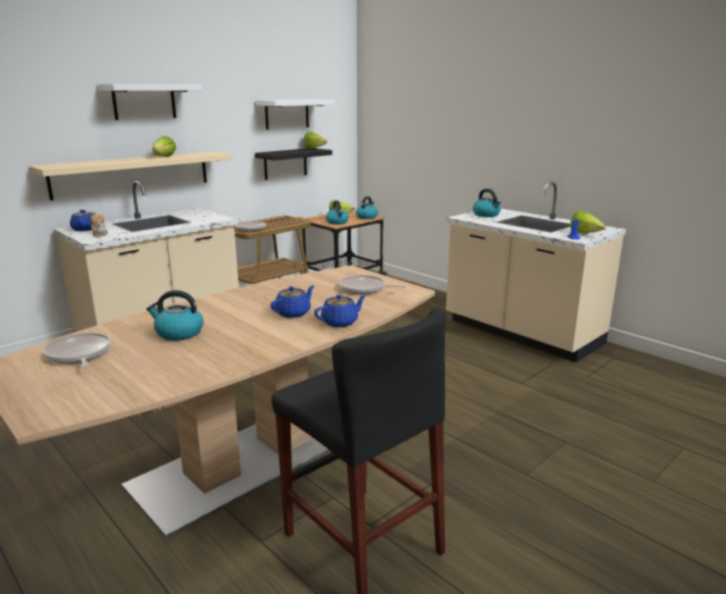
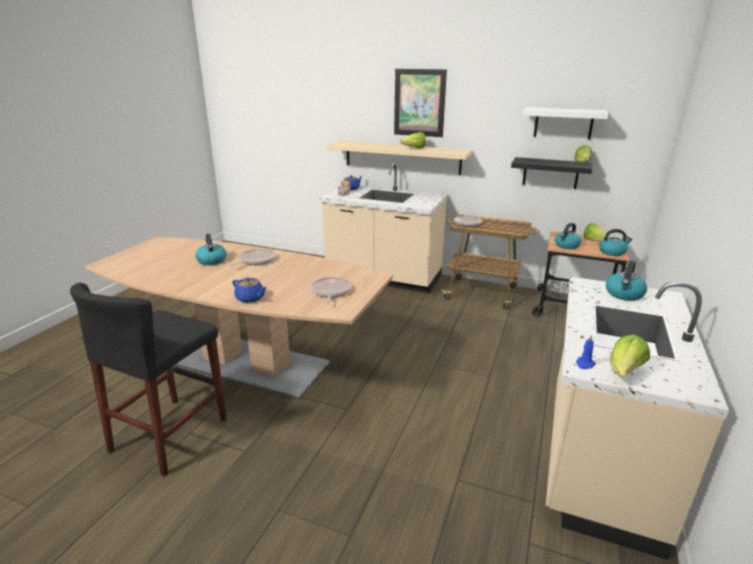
camera: 65 degrees right, 5 degrees up
(79, 355) = (174, 249): frying pan -> frying pan (256, 260)
(144, 101) = (419, 103): white shelf -> picture
(293, 313) = (261, 280): blue teapot -> none

